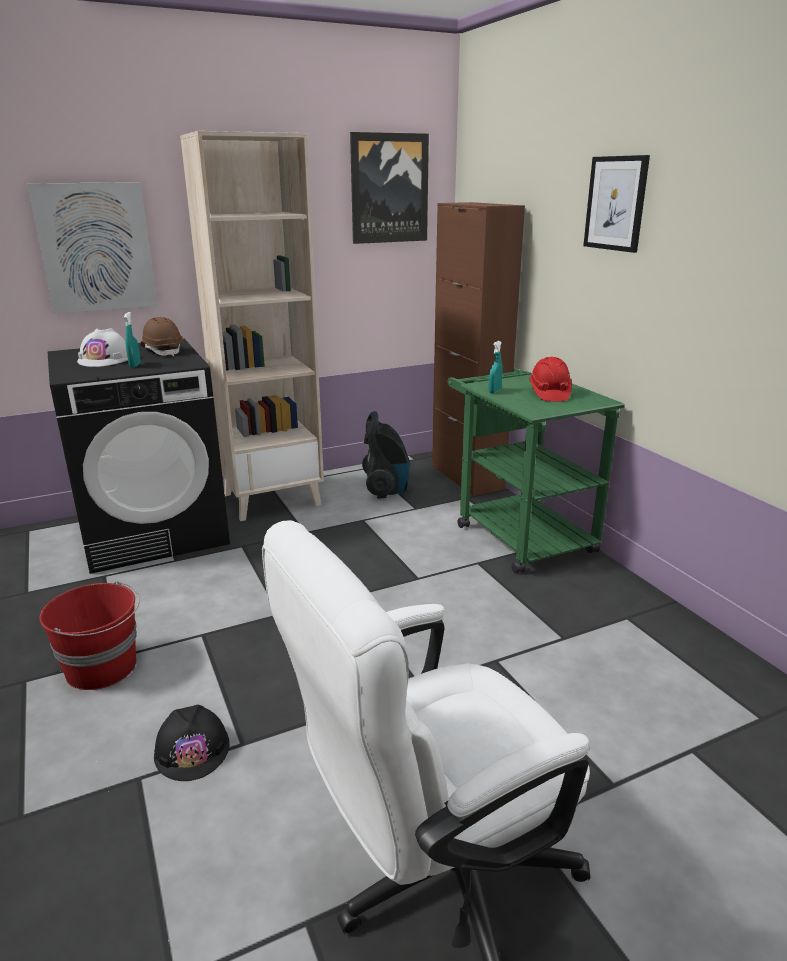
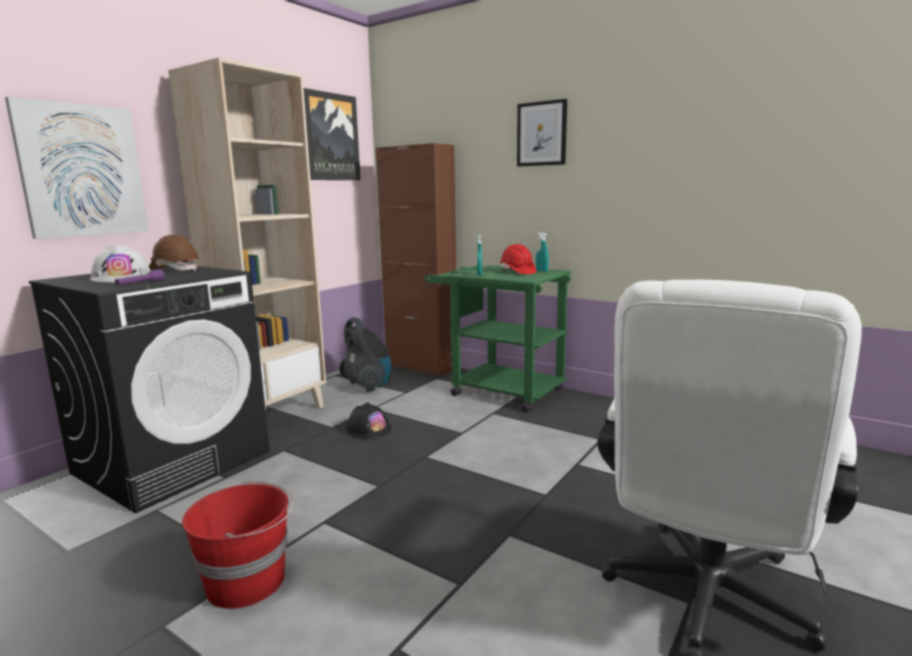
camera: 30 degrees left, 10 degrees down
(98, 373) = (140, 284): none -> purple flashlight
(135, 365) = (169, 277): turquoise spray bottle -> turquoise spray bottle (541, 271)
(192, 749) = (421, 606): black hard hat -> black hard hat (369, 429)

